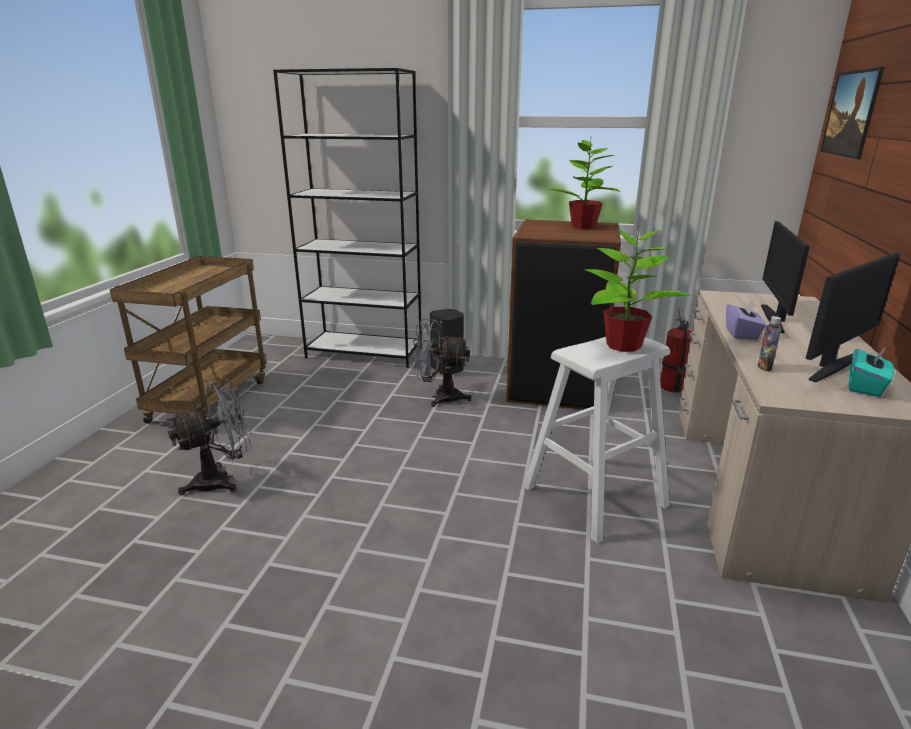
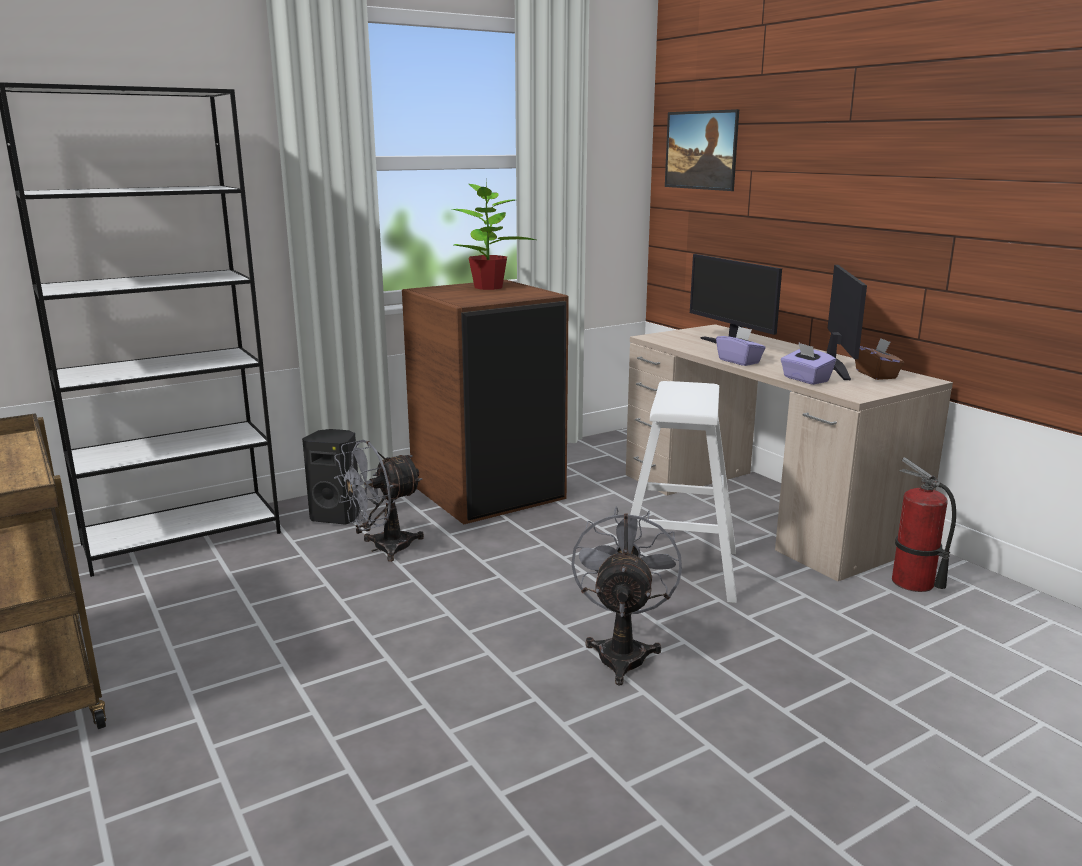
camera: 45 degrees left, 5 degrees down
(222, 480) = (263, 761): grey fan -> grey fan (622, 651)
(622, 345) = (688, 392): potted plant -> none
(671, 387) = (588, 456): fire extinguisher -> fire extinguisher (912, 583)
(764, 367) = (805, 379): bottle -> purple tissue box
(865, 387) = (876, 375): turquoise tissue box -> brown tissue box

